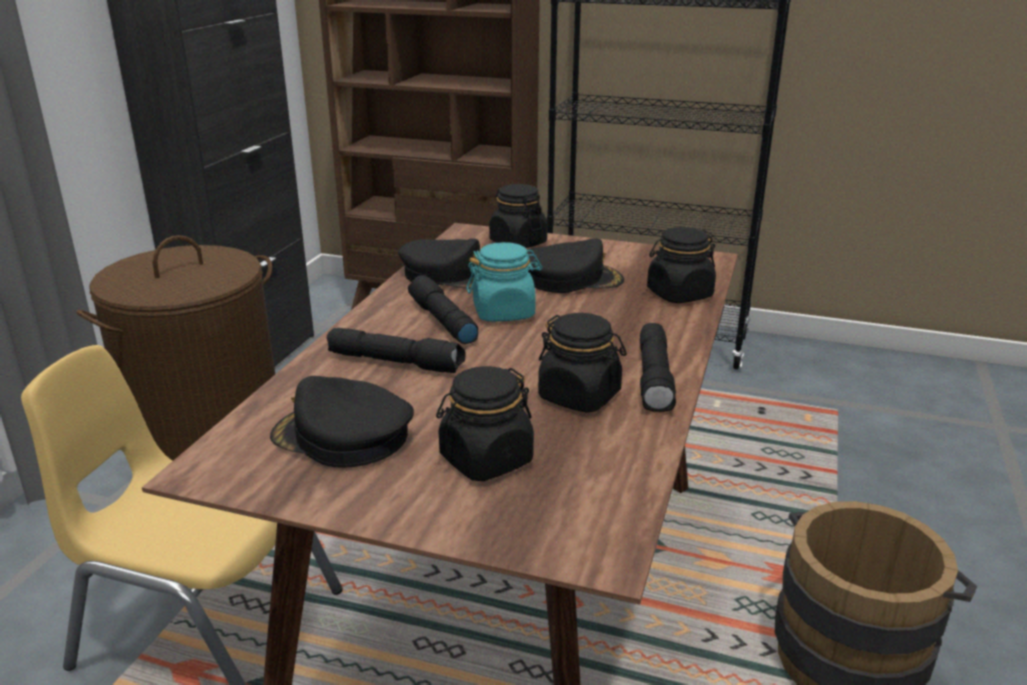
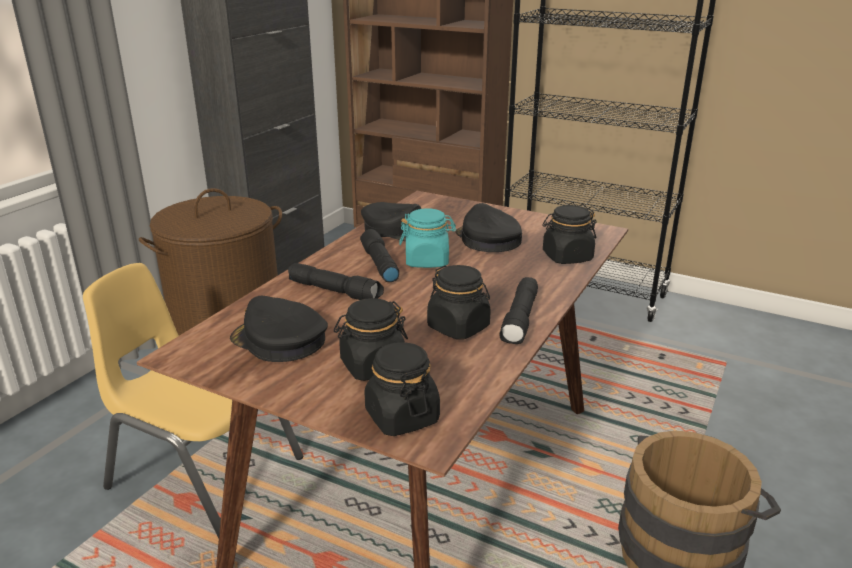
camera: 10 degrees right, 0 degrees up
(517, 242) = (458, 209): black jar -> black jar (401, 416)
(571, 279) = (487, 239): black cap -> black cap turned 120 degrees counterclockwise

